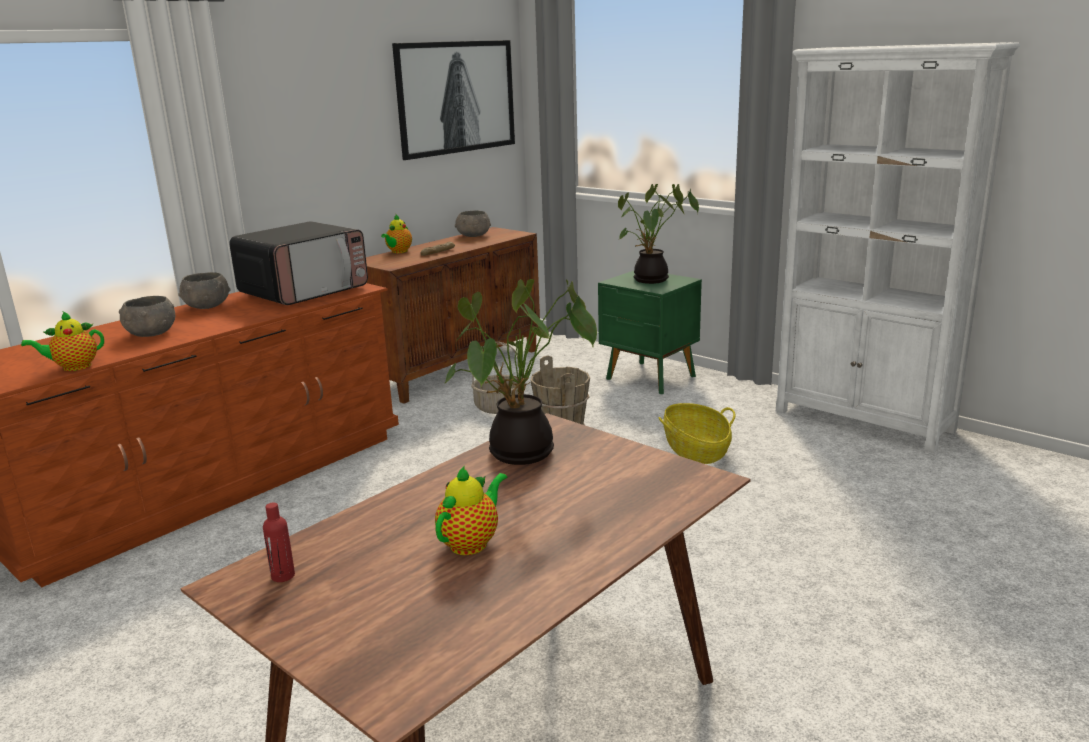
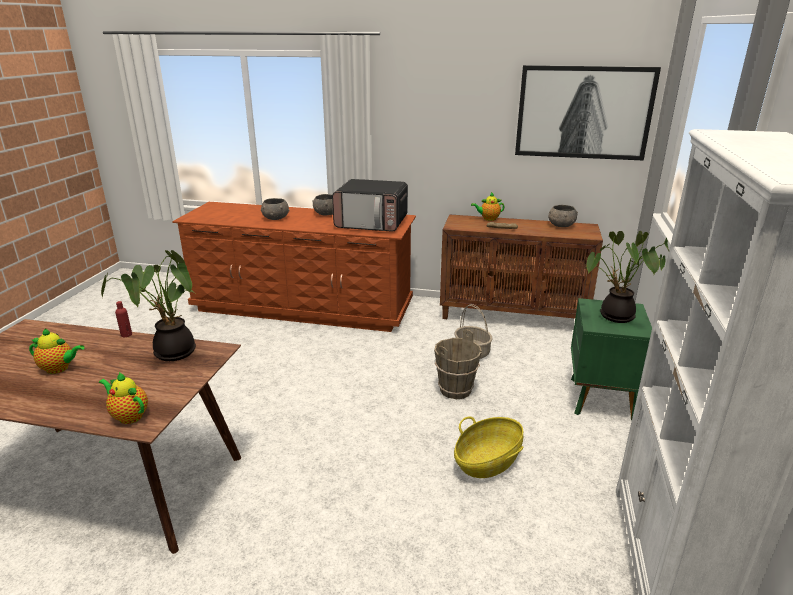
camera: 60 degrees right, 5 degrees up
(73, 367) = (222, 221): teapot -> teapot (129, 416)
(283, 576) = (31, 335): red bottle -> red bottle (126, 335)

